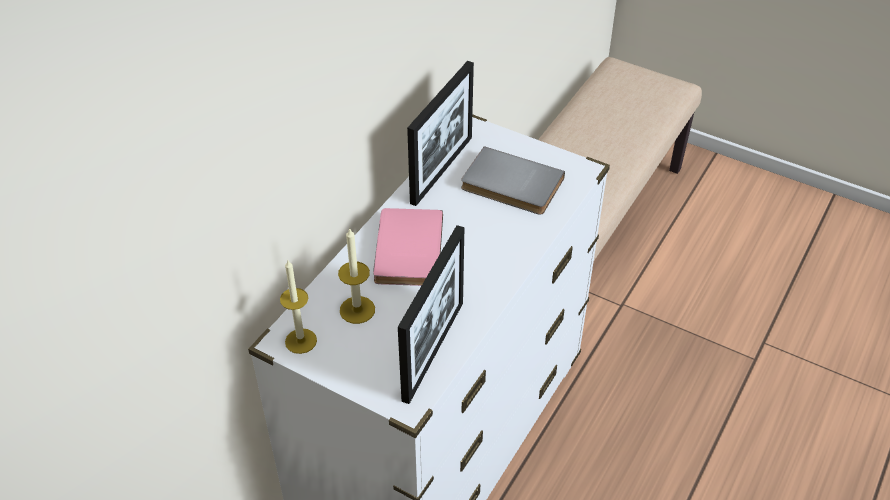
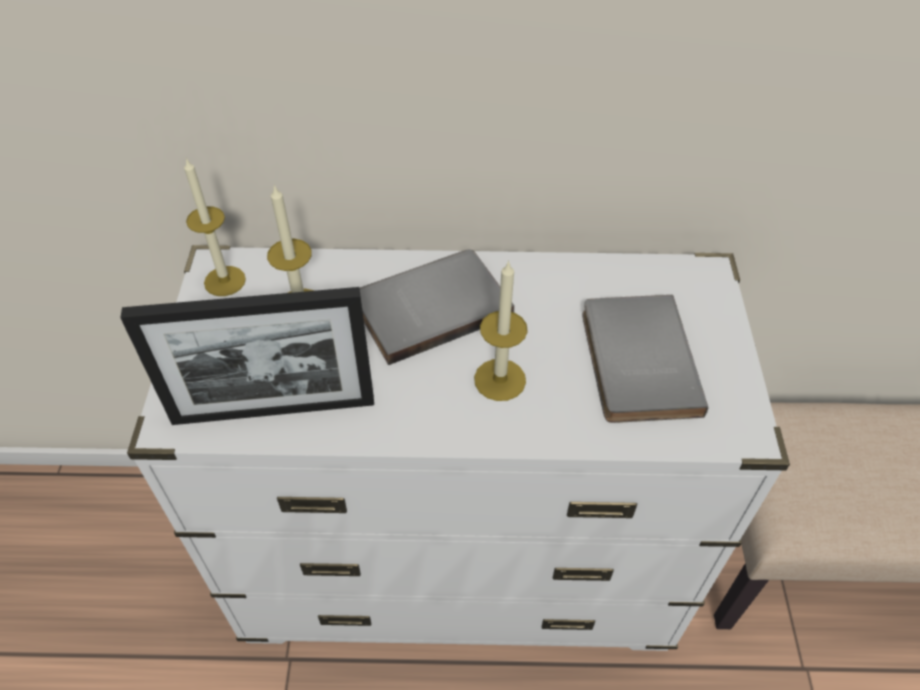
camera: 60 degrees right, 5 degrees up
(405, 250) = (430, 306): pink book -> grey book
(441, 169) = (600, 277): picture frame -> none
(484, 243) = (500, 379): none -> candle

